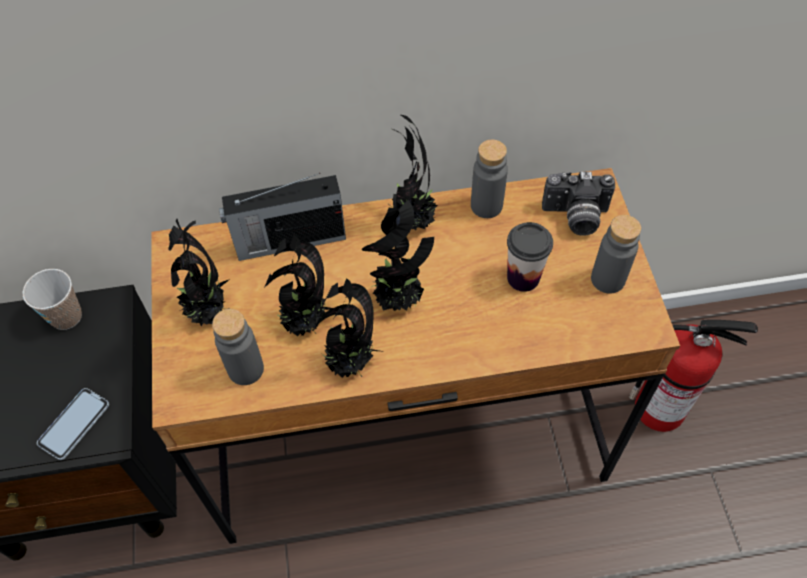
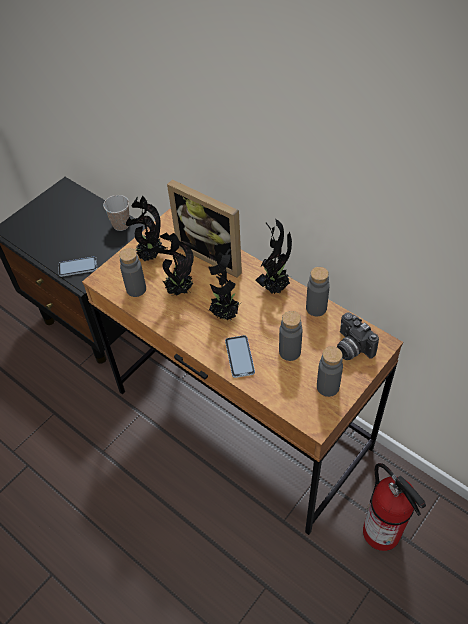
camera: 50 degrees right, 5 degrees down
(288, 241) = (214, 254): radio -> picture frame
(350, 364) = (174, 321): potted plant -> none
(480, 333) = (239, 357): none -> phone
(523, 278) = (289, 352): cup -> grey bottle

